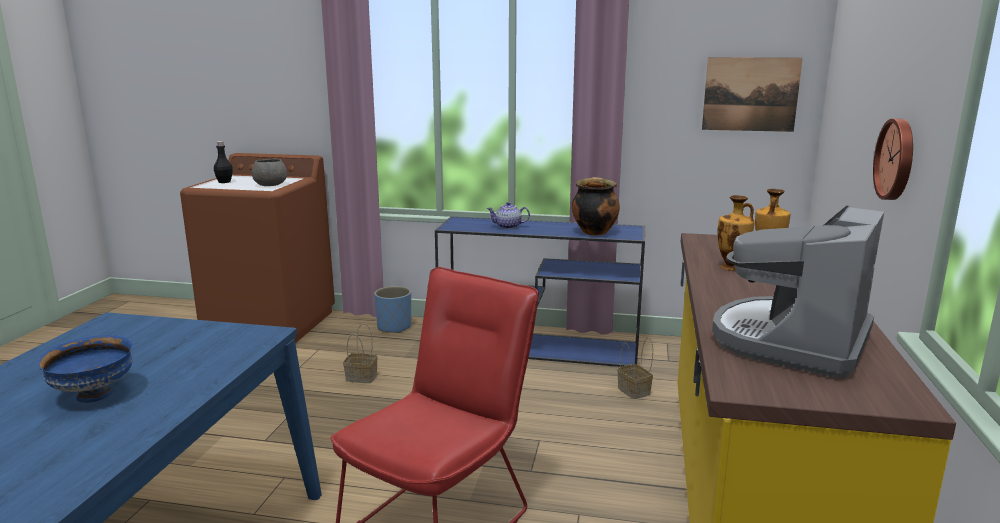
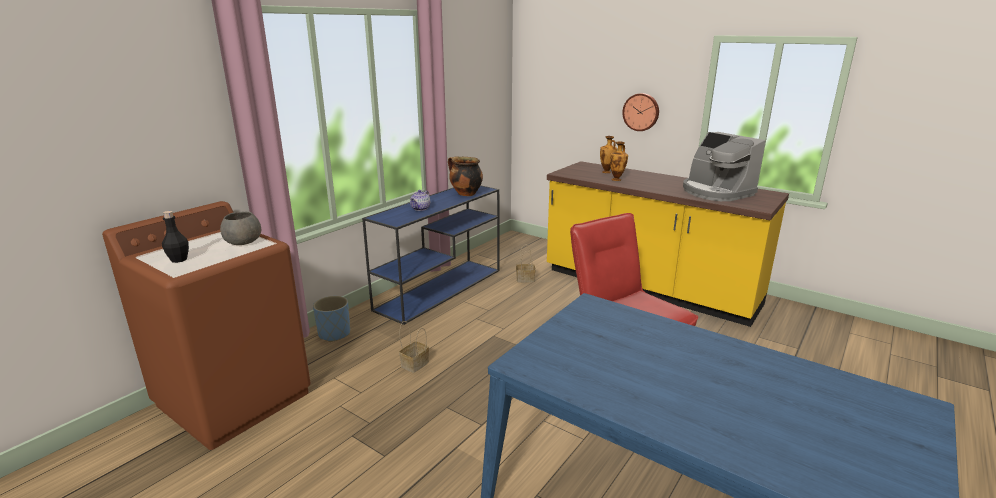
camera: 65 degrees left, 5 degrees up
(95, 395) = (679, 364): blue bowl -> none
(750, 94) = (488, 87): picture -> none

